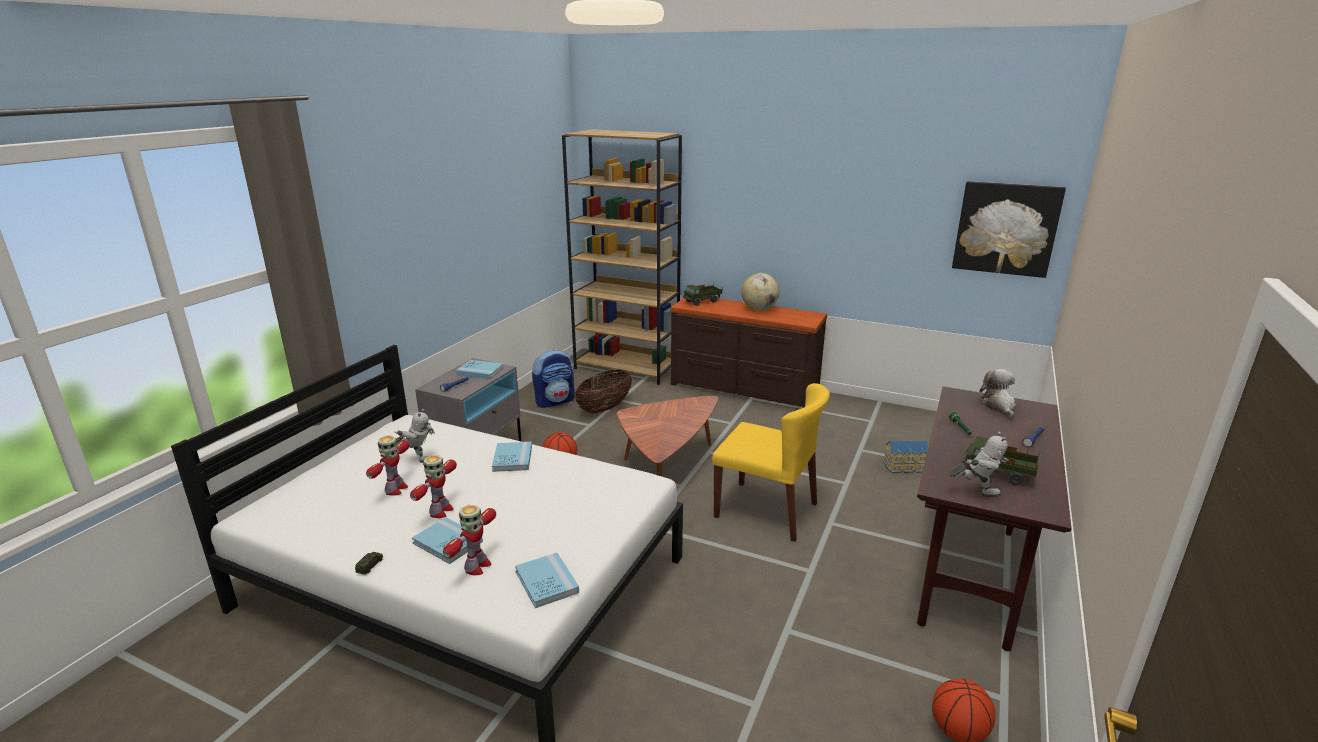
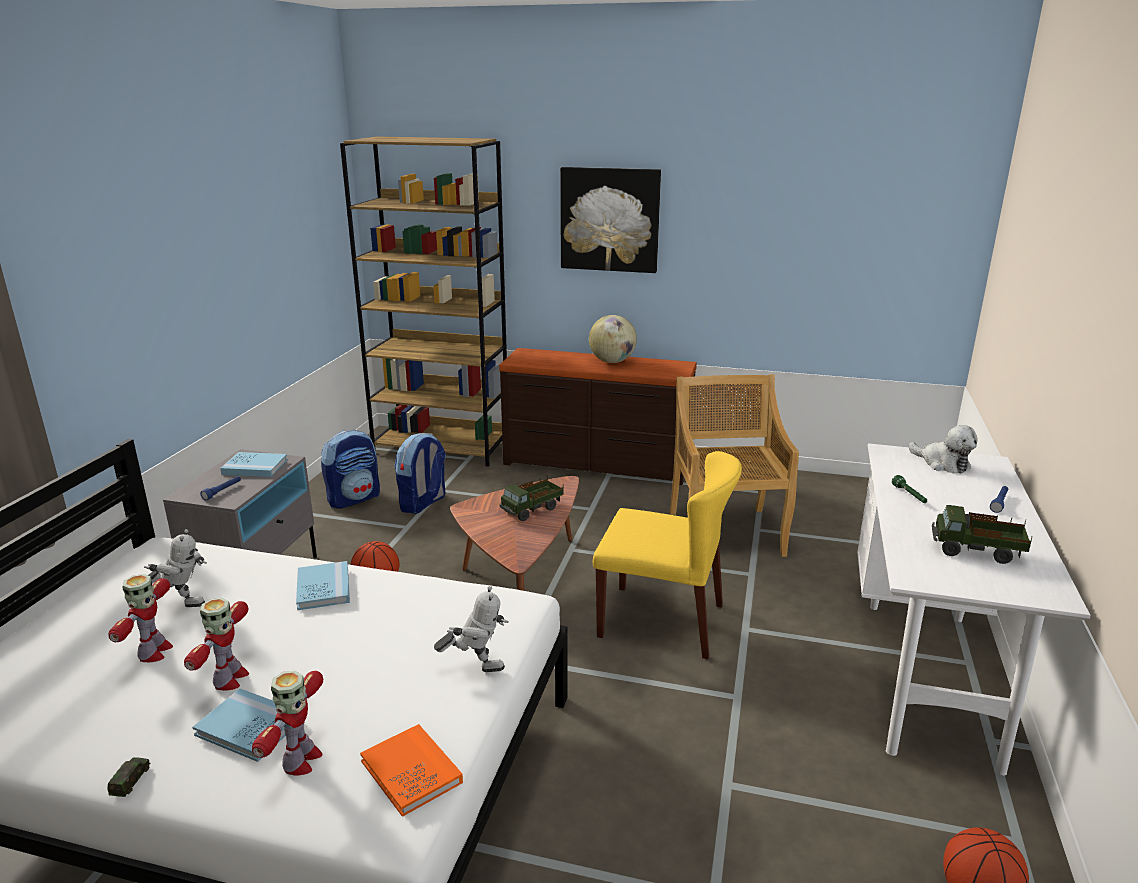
camera: 10 degrees left, 0 degrees up
(546, 582) = (411, 772): blue book -> orange book
(604, 409) = (423, 503): basket -> backpack
(702, 302) = (538, 356): toy truck -> toy truck (532, 510)
(833, 449) = (725, 532): none -> beige chair
(905, 467) = (816, 547): toy house -> none
(970, 565) = (926, 666): brown desk -> white desk
(975, 492) = (960, 579): toy robot -> toy robot (476, 666)
(998, 406) = (942, 463): plush toy -> plush toy turned 150 degrees clockwise
(1006, 228) = (909, 246): picture -> picture (610, 219)

